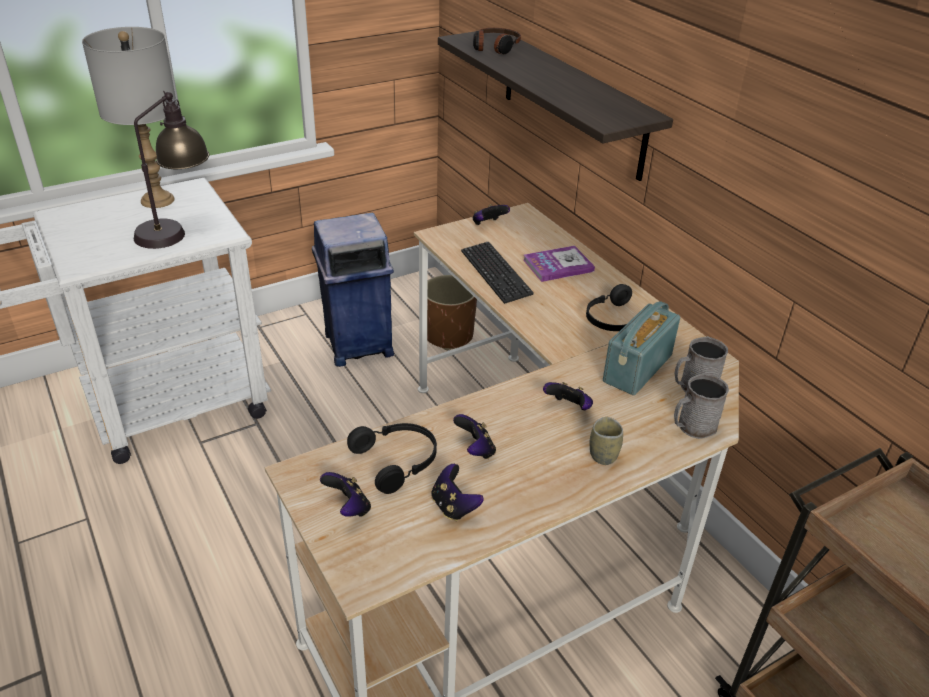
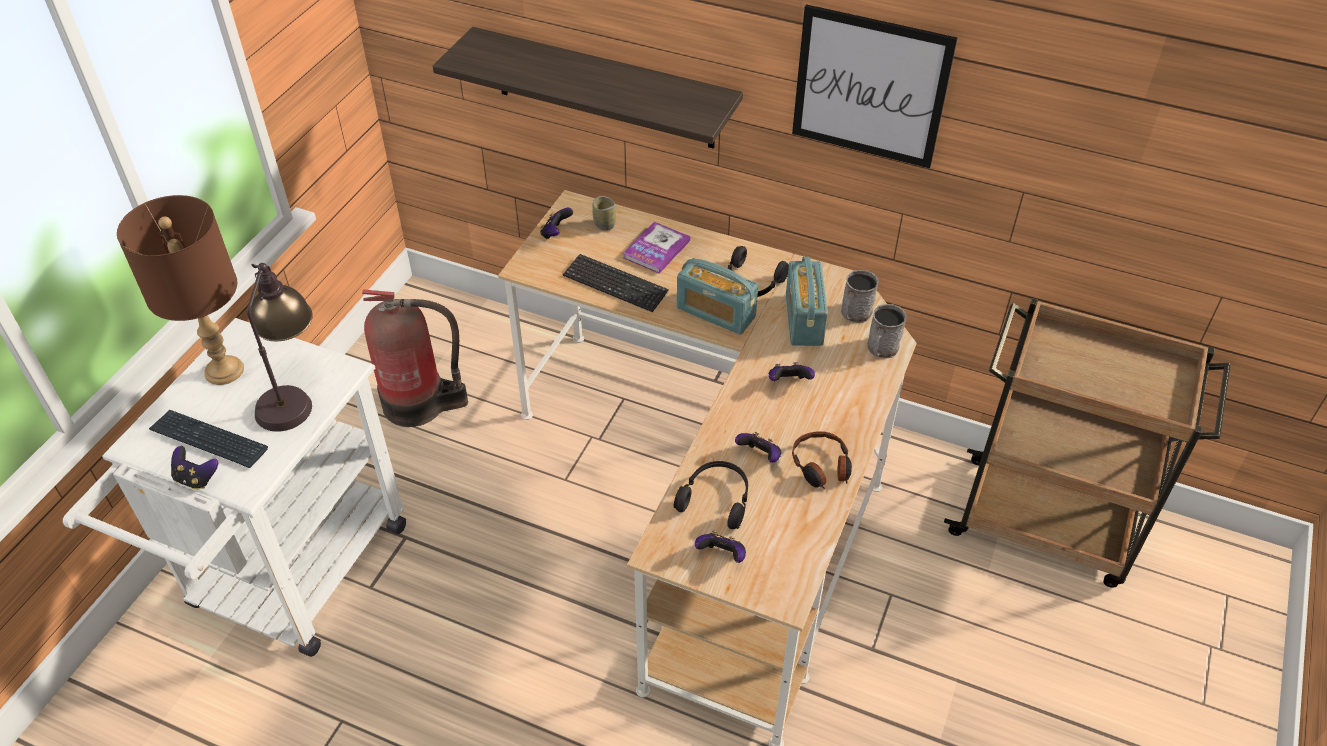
camera: 35 degrees left, 10 degrees up
(95, 231) = (209, 440): none -> keyboard
(158, 200) = (224, 370): grey table lamp -> brown table lamp
(357, 345) = (419, 403): blue trash can -> fire extinguisher
(449, 335) = (498, 346): brown planter -> none
(454, 506) = (789, 508): game controller -> game controller (196, 478)
(495, 48) = (505, 60): headphones -> headphones (821, 467)
(559, 328) = (715, 312): none -> radio
(603, 455) = (846, 408): cup -> cup (604, 224)
(786, 128) = (870, 87): none -> picture

